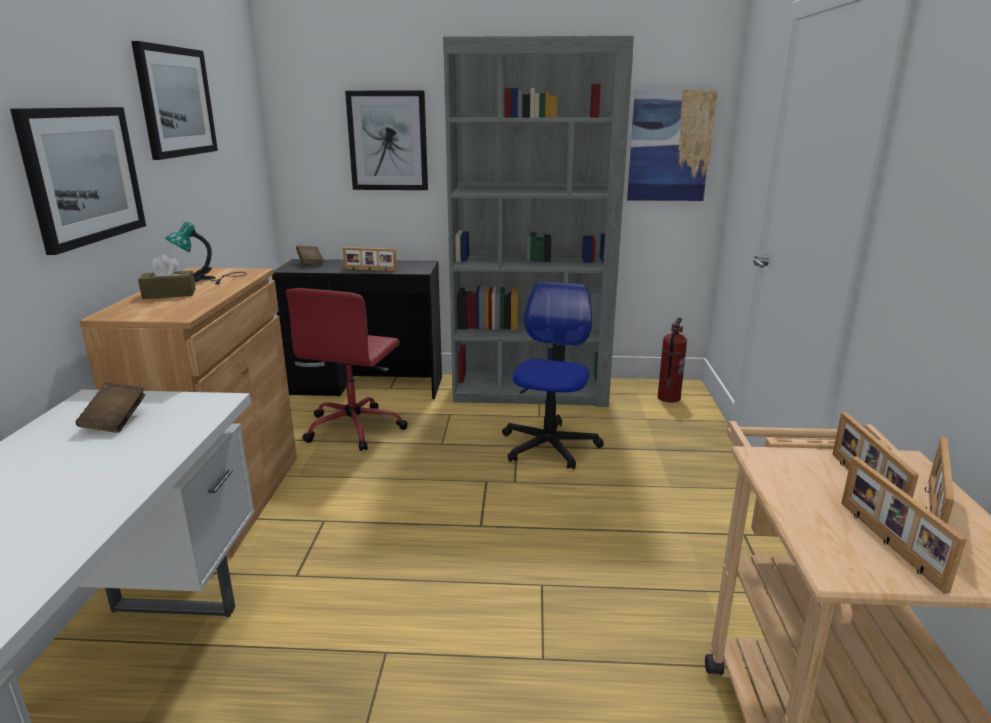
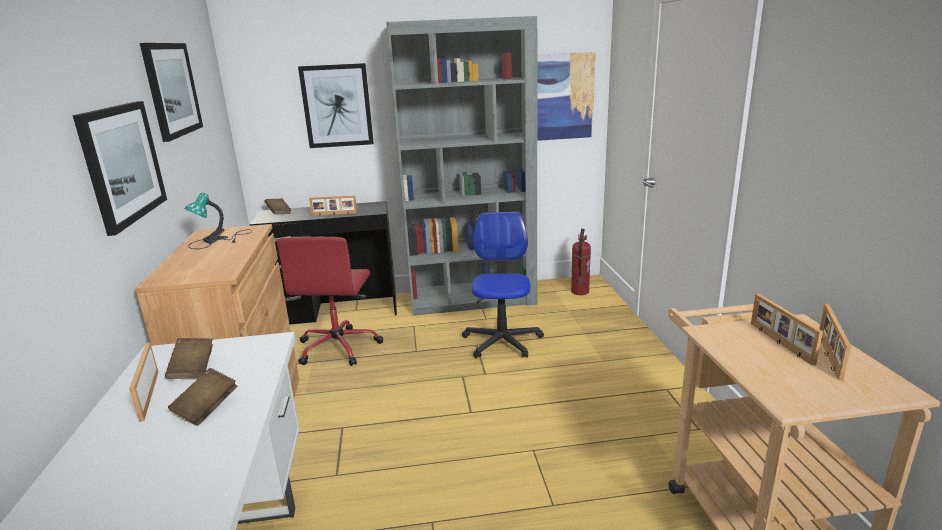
camera: 10 degrees left, 0 degrees up
(101, 466) = (206, 408): none -> brown book
(169, 294) = (198, 256): brown tissue box -> none
(888, 544) = (811, 381): picture frame -> picture frame (148, 395)

